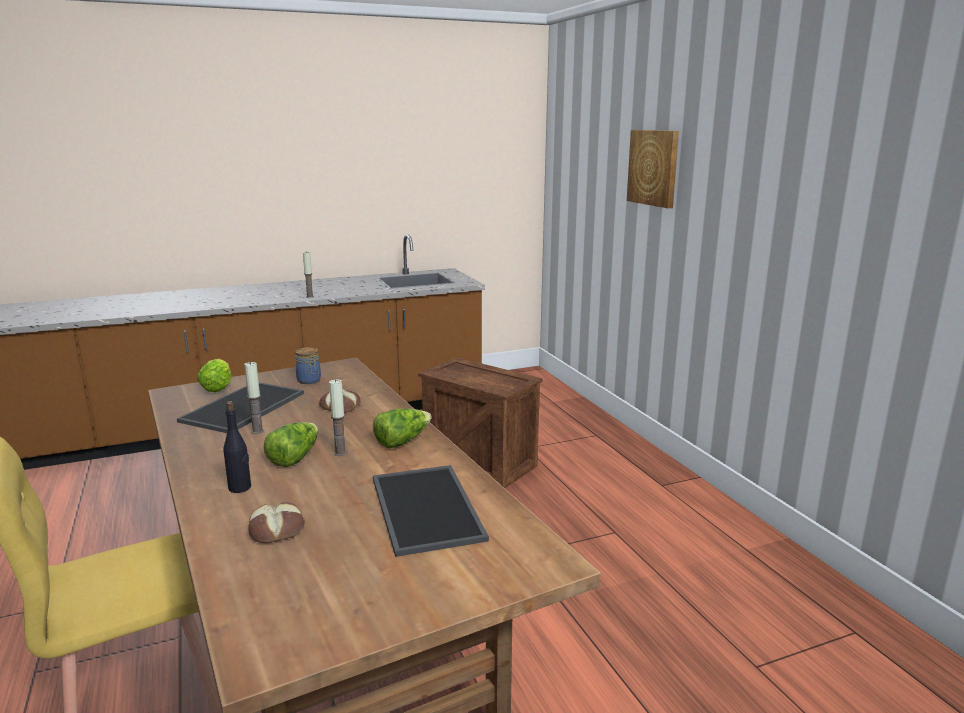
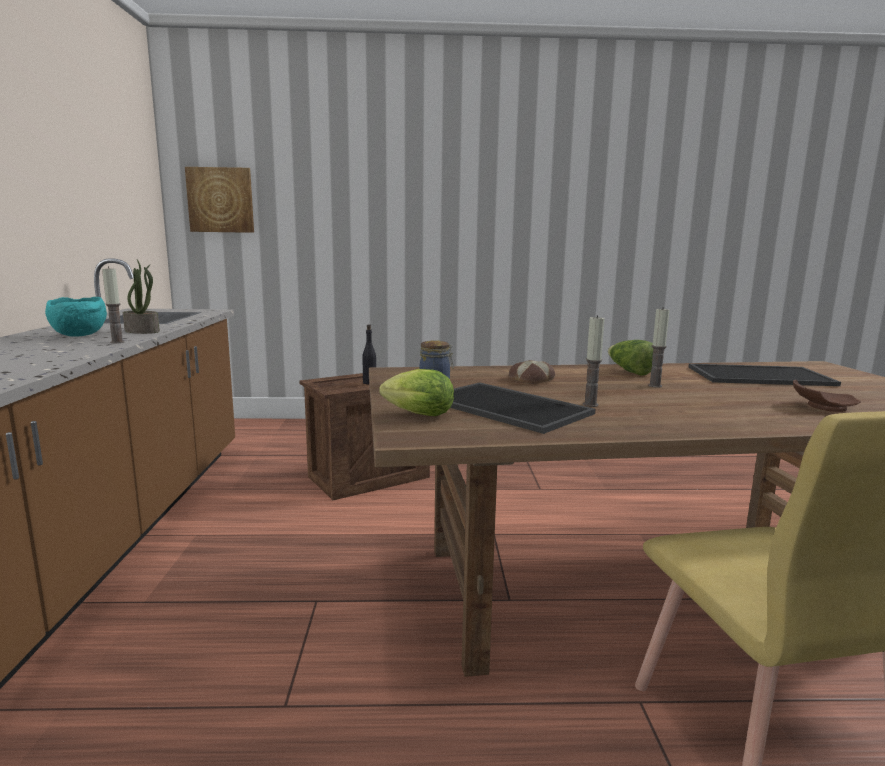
camera: 70 degrees left, 5 degrees down
(240, 488) = (743, 414): black bottle -> black bottle (369, 382)
(277, 529) = (821, 407): bread -> brown plate
(294, 457) = (666, 397): lettuce -> none
(325, 287) = (81, 336): none -> turquoise bowl
(353, 292) = (143, 331): none -> potted plant
(654, 167) = (373, 181): picture -> picture (221, 200)

